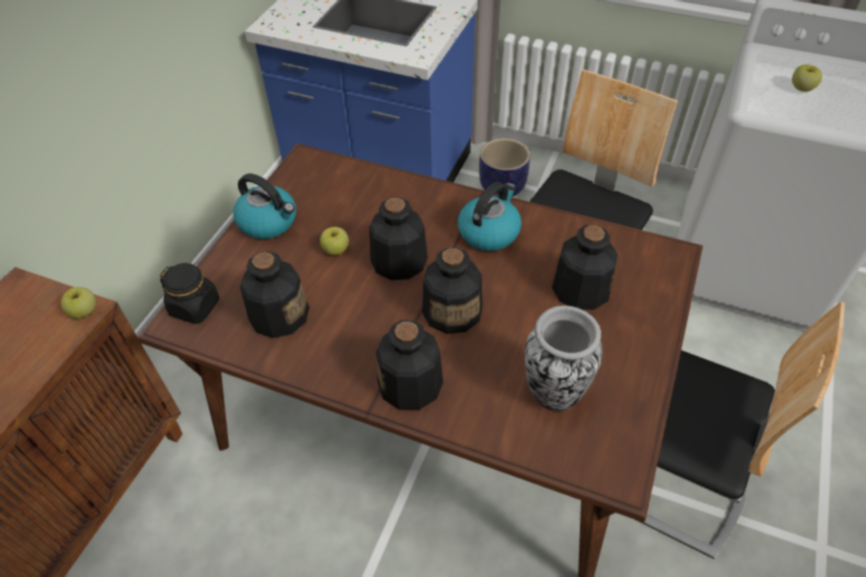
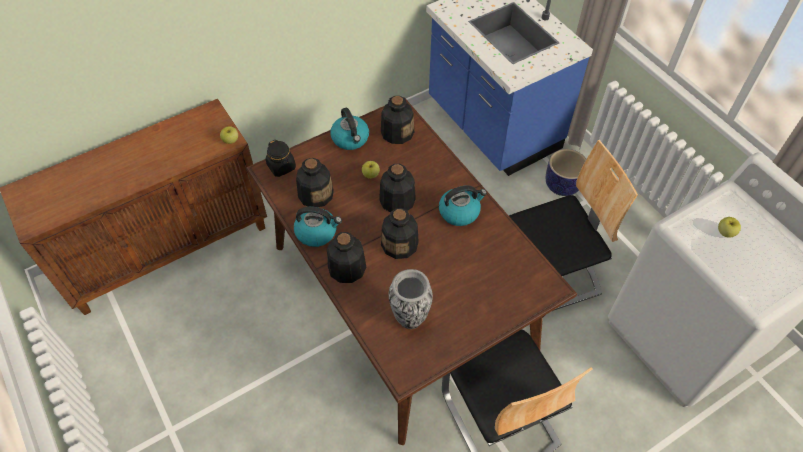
camera: 35 degrees right, 5 degrees up
(325, 363) = (317, 232): none -> kettle
(580, 289) = (478, 274): bottle -> bottle (397, 132)

